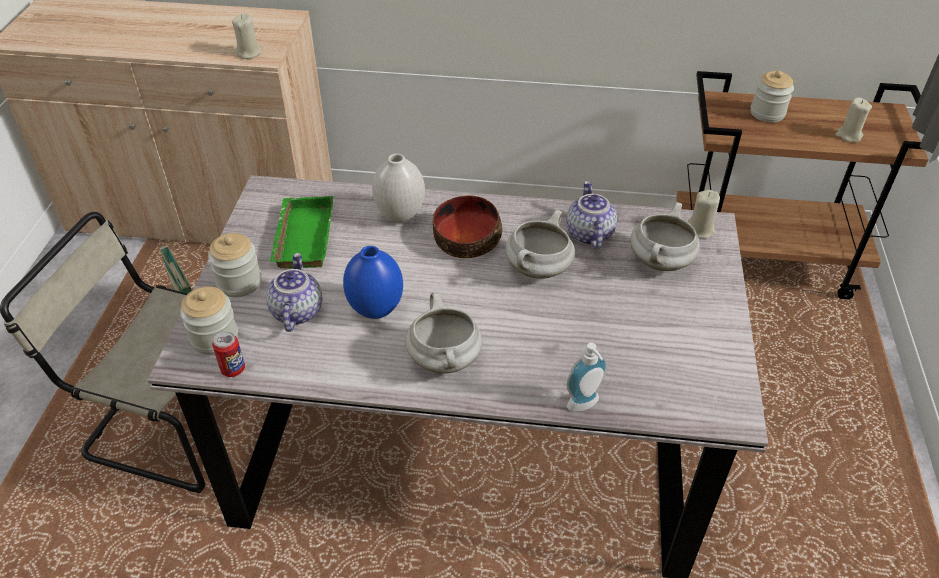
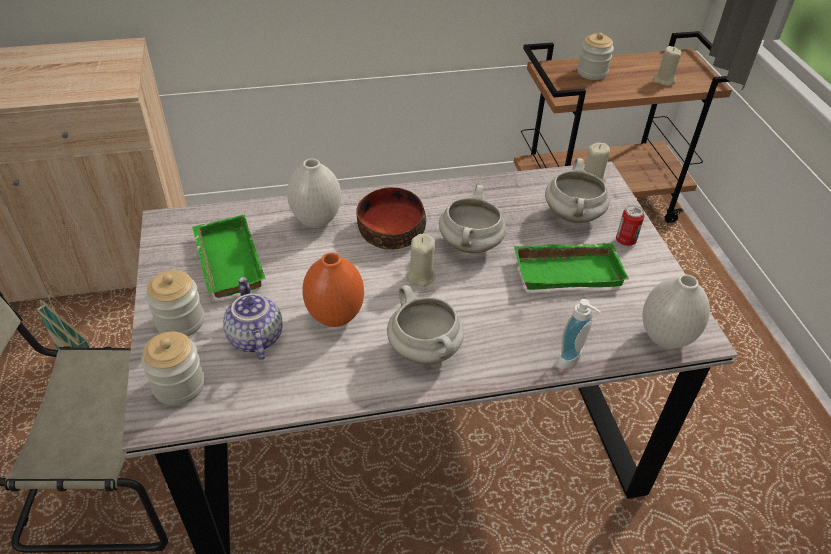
camera: 20 degrees left, 0 degrees up
(233, 369) = (214, 413): can -> can (625, 240)
(249, 53) = (100, 87): beige candle -> beige candle (420, 276)
(375, 310) = (335, 318): blue vase -> orange vase
(588, 234) = (499, 203): teapot -> none
(627, 316) = (568, 270): none -> green tray
(694, 408) = (664, 339): none -> white vase

